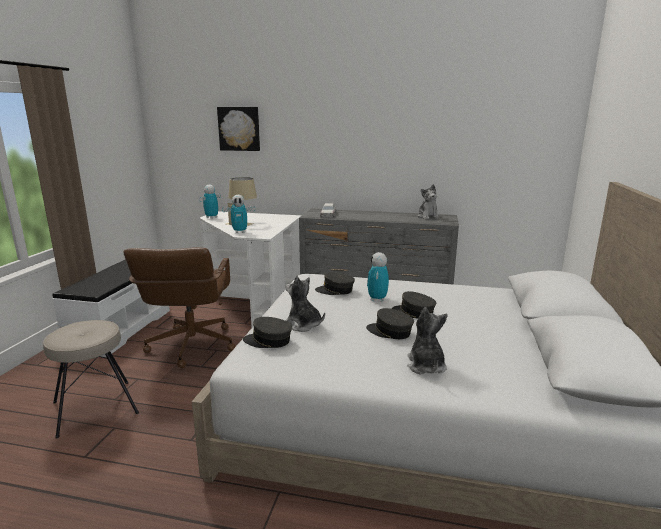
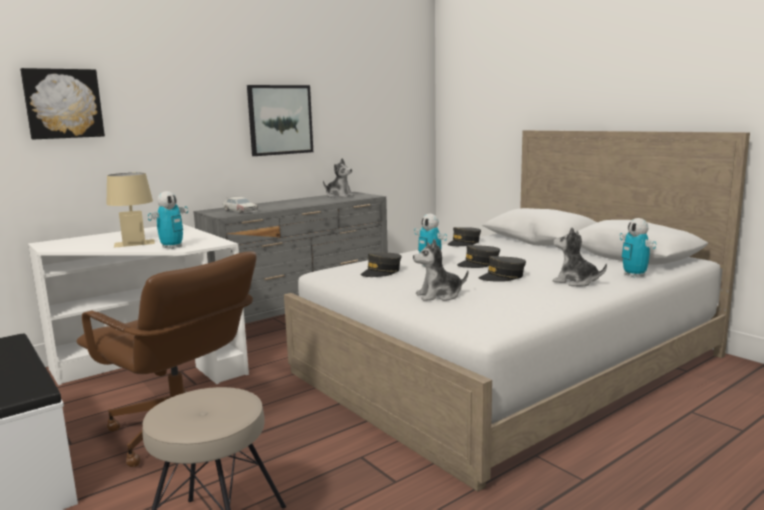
camera: 50 degrees left, 5 degrees down
(211, 217) = (60, 248): toy robot -> toy robot (634, 275)
(268, 341) = (452, 312): grey cap -> grey cap (464, 243)
(391, 146) = (280, 120): none -> picture

